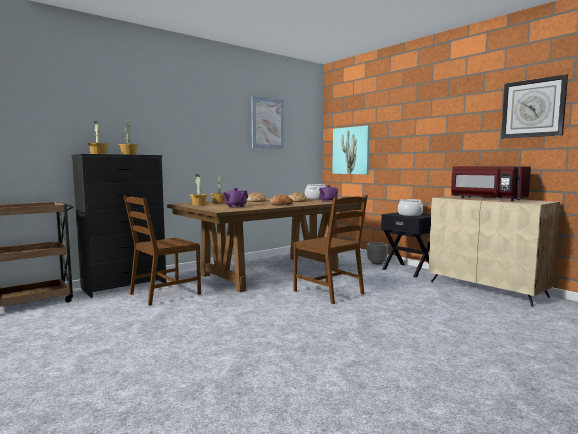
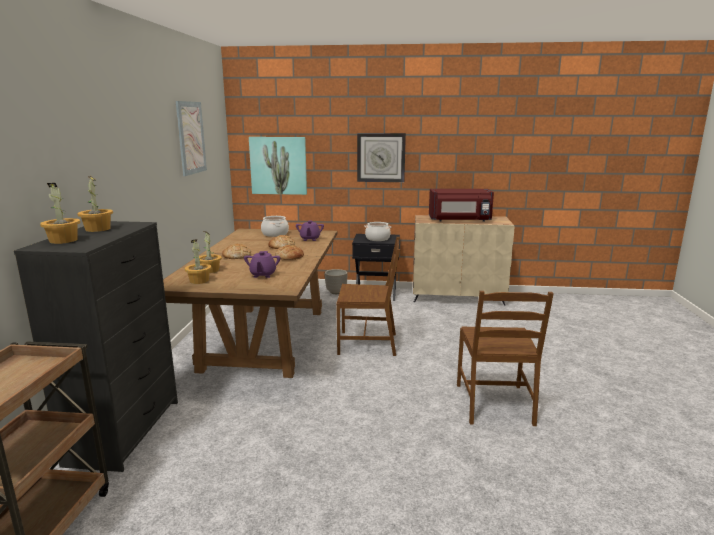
camera: 45 degrees left, 10 degrees up
(164, 294) = (213, 418): brown chair -> brown chair (495, 404)
(533, 108) = (485, 136): wall clock -> wall clock (381, 157)

